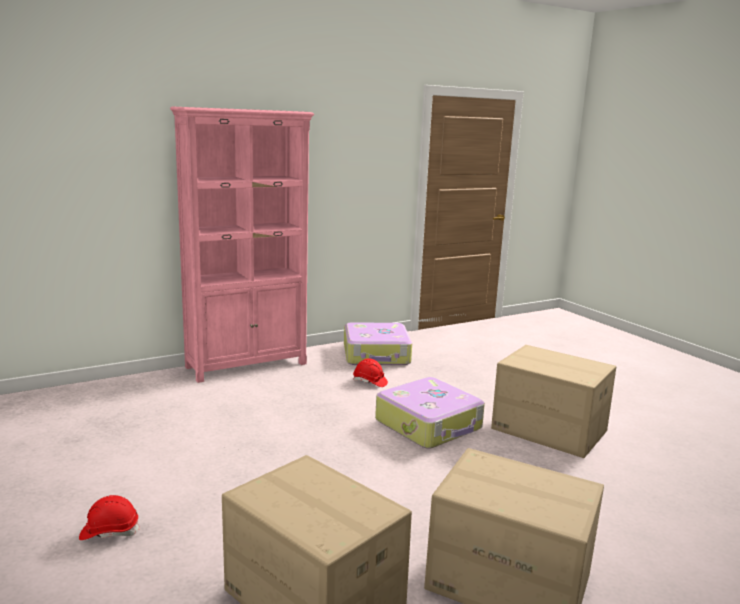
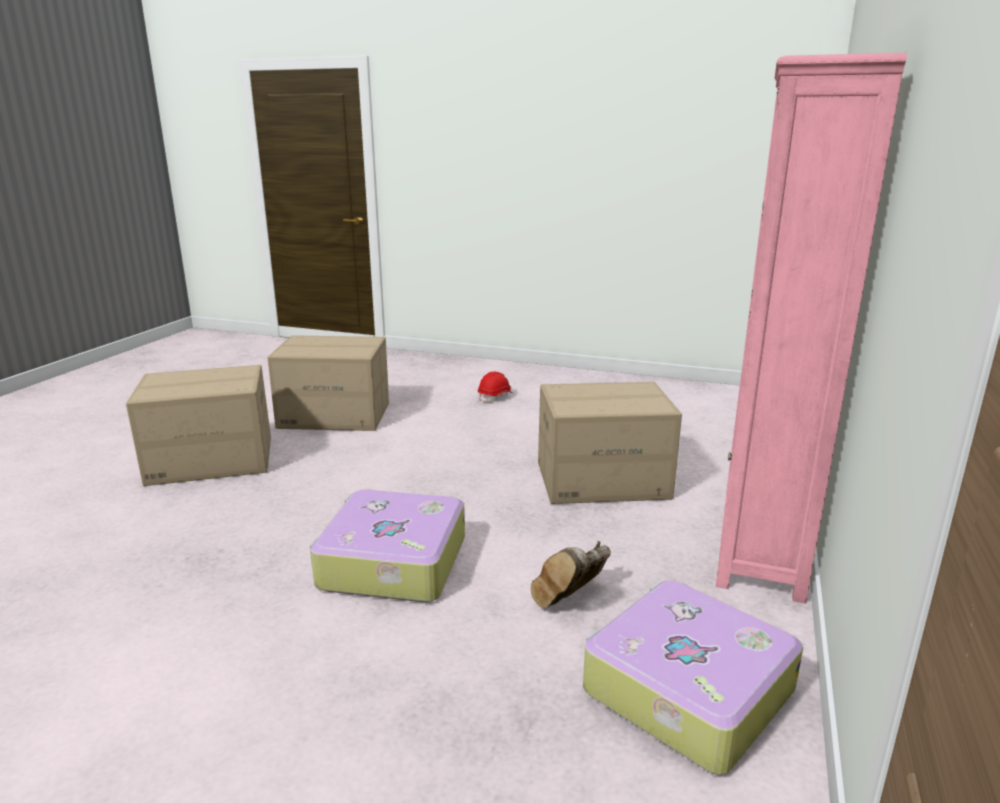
camera: 140 degrees right, 5 degrees up
(370, 382) = (570, 600): red hard hat -> brown boot
(548, 430) = (206, 639): cardboard box -> cardboard box (602, 480)

